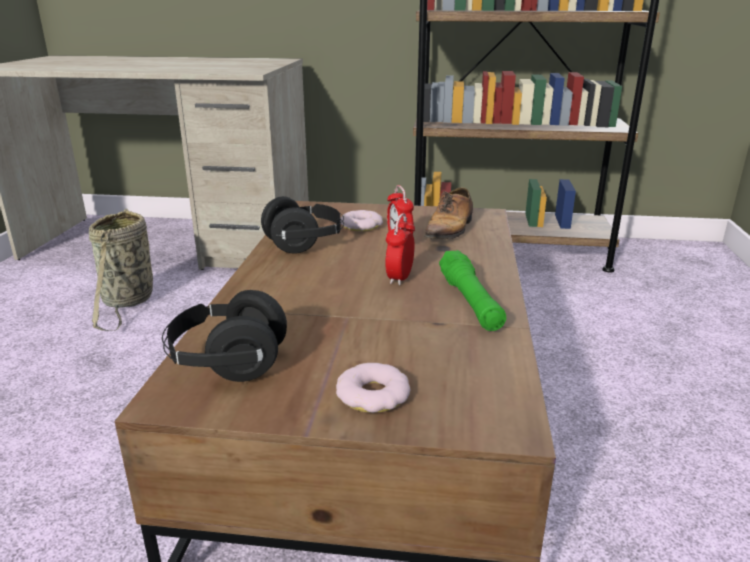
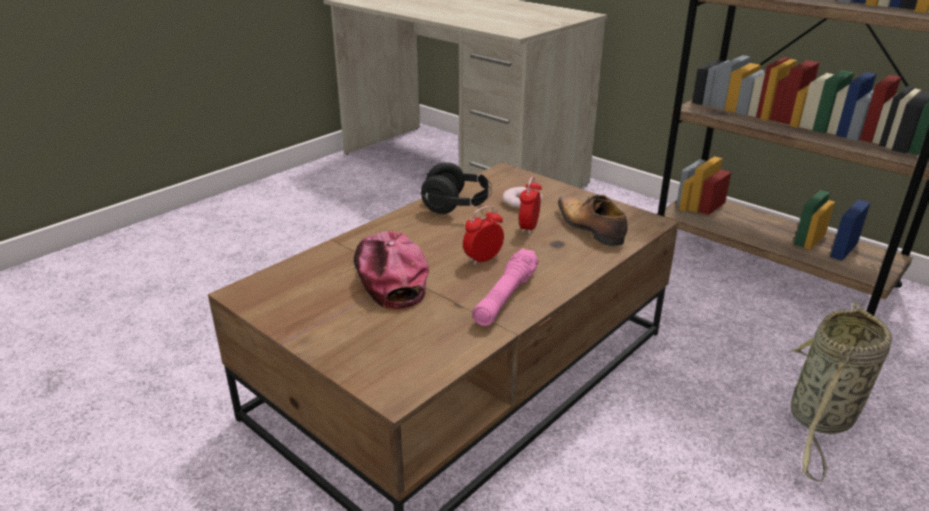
camera: 35 degrees right, 5 degrees up
(128, 302) = (387, 212): basket -> basket (820, 420)
(227, 362) = (297, 281): black headphones -> none
(330, 322) = (388, 277): none -> cap
(373, 395) = (347, 336): donut -> none
(449, 229) = (589, 228): shoe -> shoe turned 90 degrees clockwise
(470, 302) = (505, 297): green flashlight -> pink flashlight

